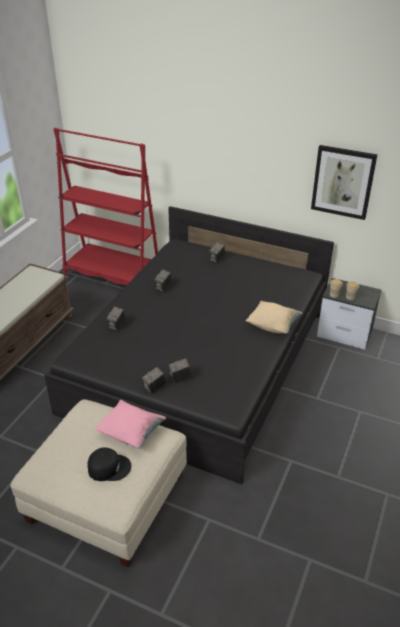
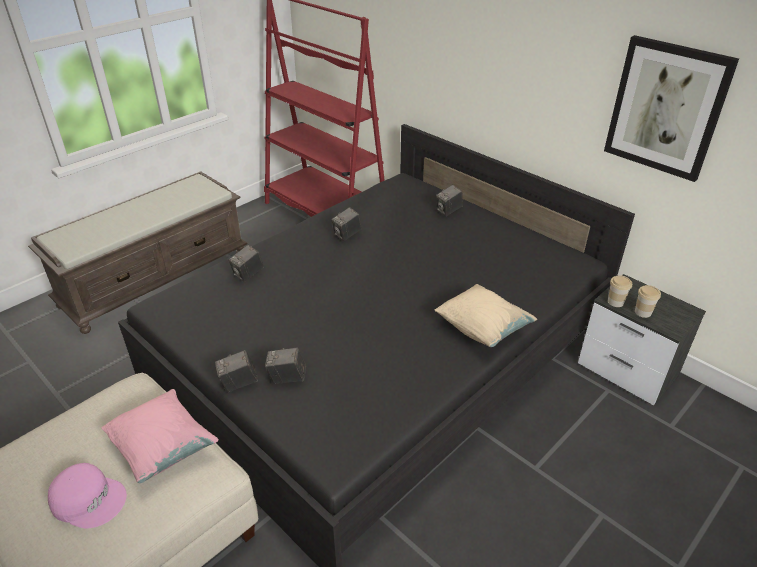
camera: 20 degrees right, 0 degrees up
(109, 467) = (89, 499): black cap -> pink cap

